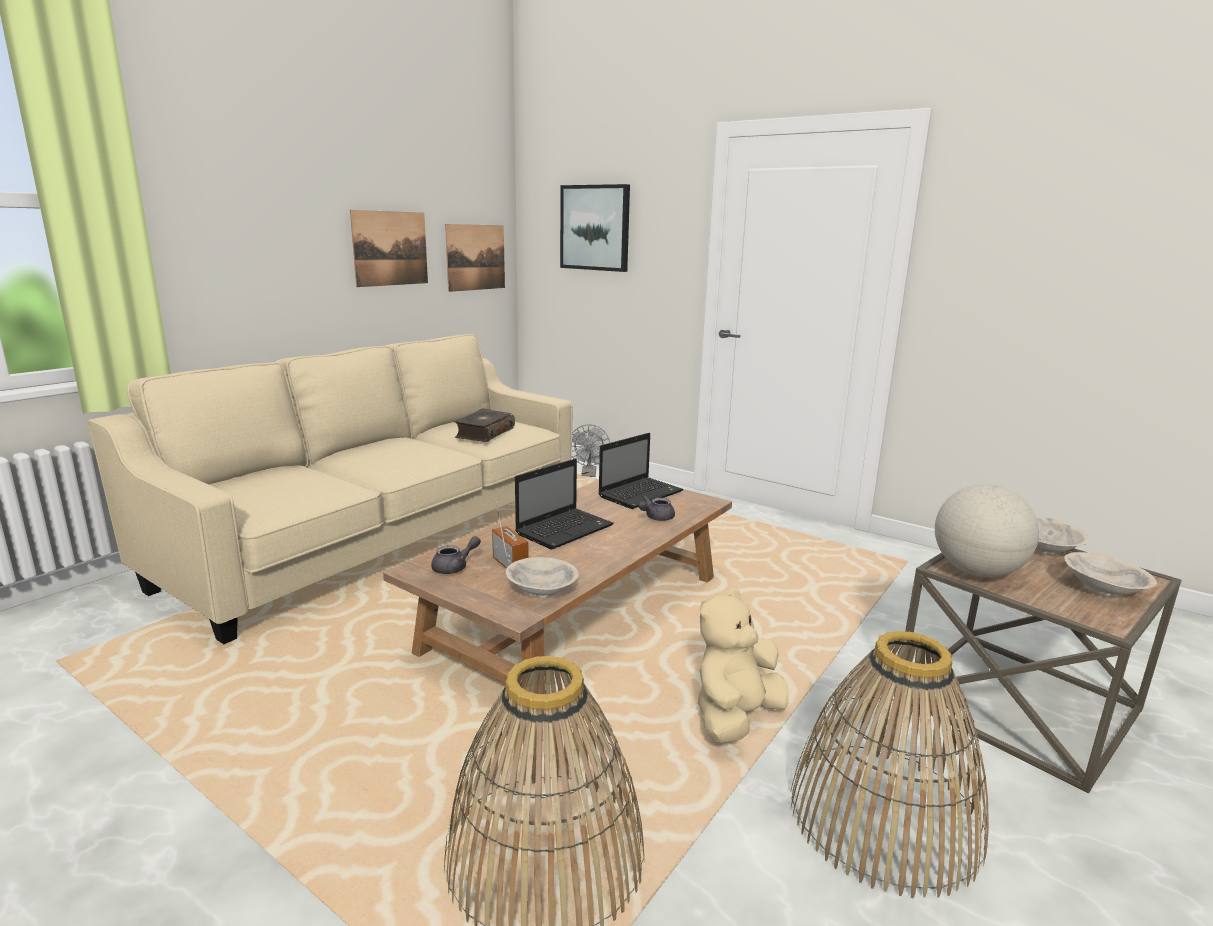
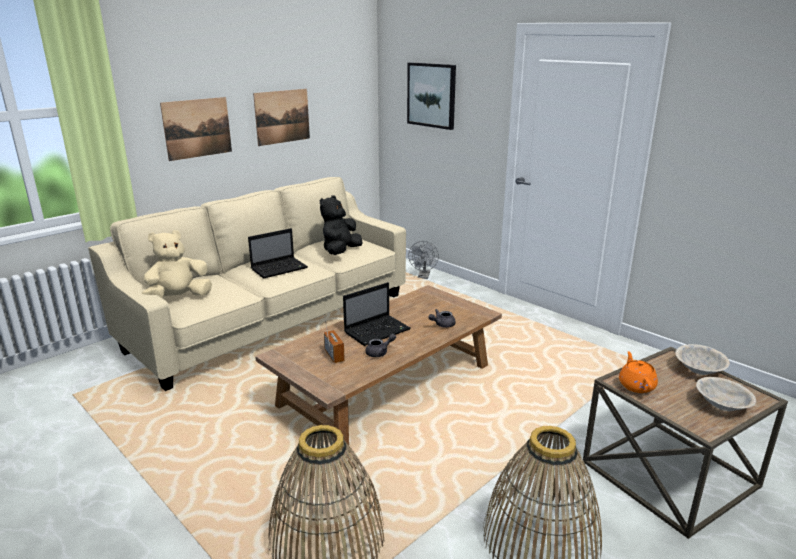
camera: 10 degrees right, 5 degrees up
(455, 567) = (299, 355): grey teapot -> grey teapot (380, 352)
(476, 257) = (346, 116): picture -> picture (197, 128)
(484, 433) = (341, 252): book -> black plush toy
(541, 591) = (348, 376): beige bowl -> none
(641, 494) = (439, 304): laptop -> laptop (280, 268)
(735, 718) = (468, 466): beige plush toy -> beige plush toy (178, 298)
(976, 572) = (636, 385): globe -> orange teapot

